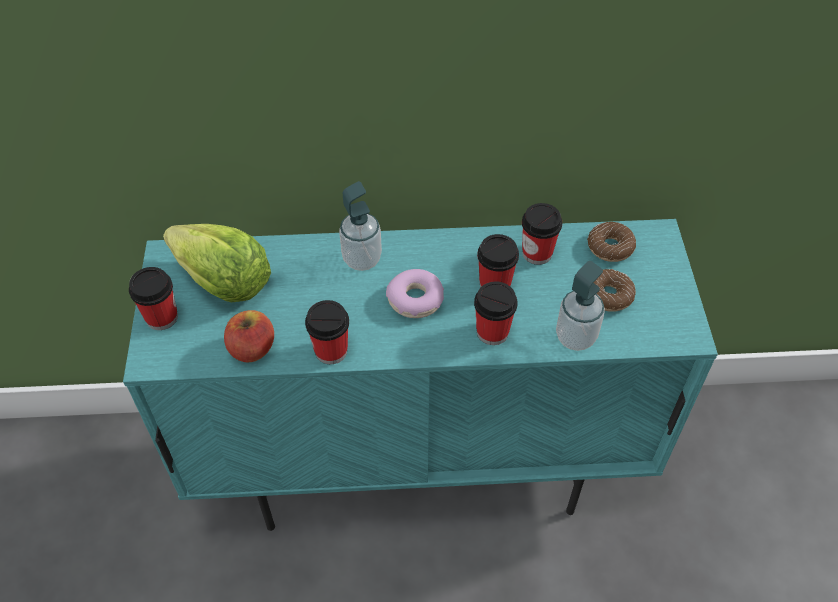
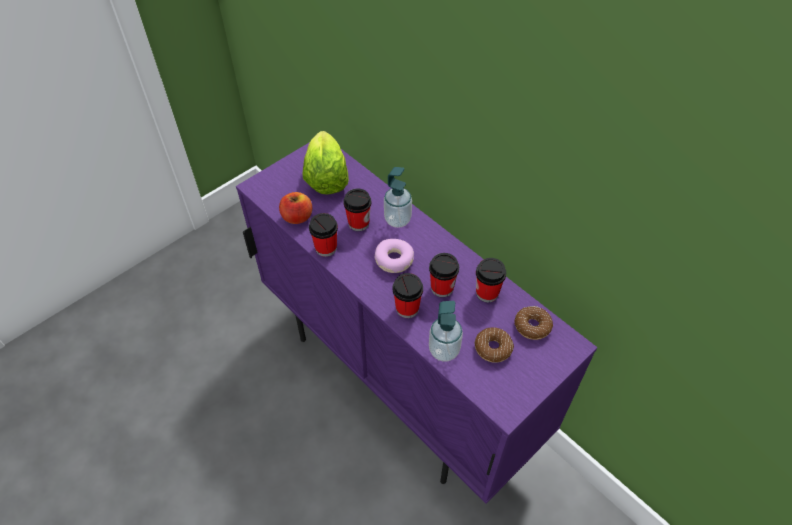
camera: 50 degrees right, 0 degrees up
(162, 317) = (283, 172): cup -> cup (358, 223)
(419, 466) = (399, 381): turquoise cabinet -> purple cabinet

